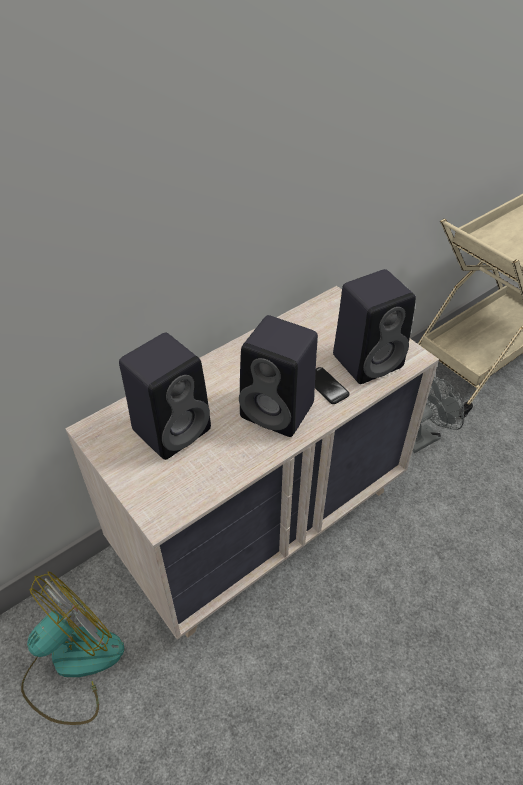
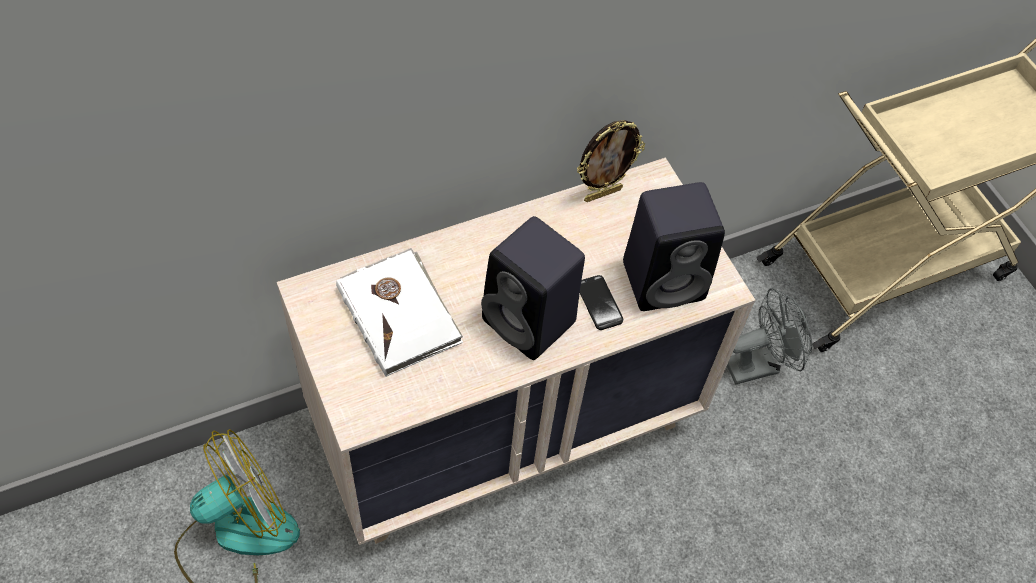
camera: 10 degrees right, 10 degrees up
(173, 428) = (400, 313): black speaker -> white book
(301, 316) = (602, 193): none -> picture frame

